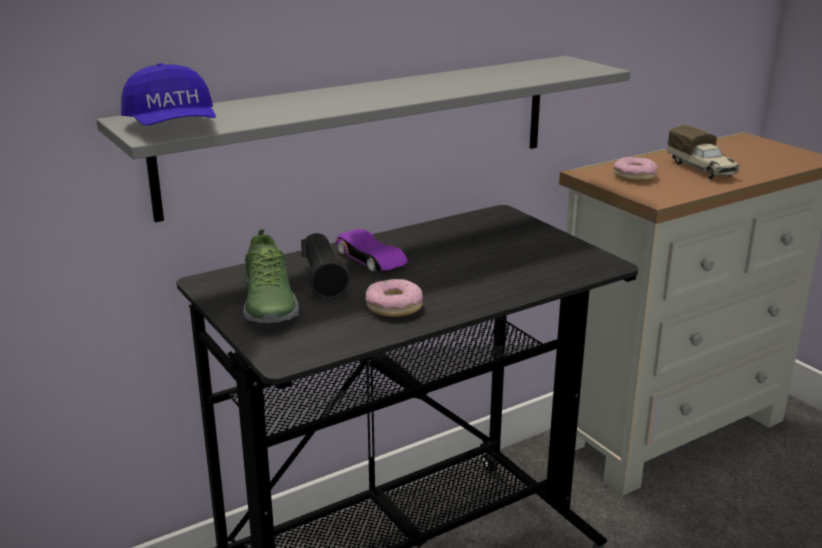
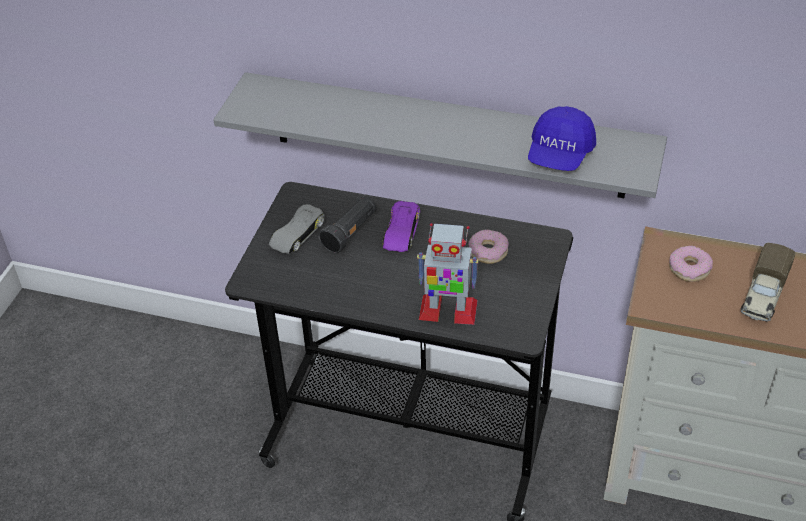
camera: 50 degrees right, 20 degrees up
(173, 127) = (258, 107): blue cap -> blue cap (560, 155)
(268, 303) = (297, 234): shoe -> grey toy car
(394, 306) = (349, 282): donut -> donut (488, 251)
(519, 280) = (447, 310): none -> toy robot

